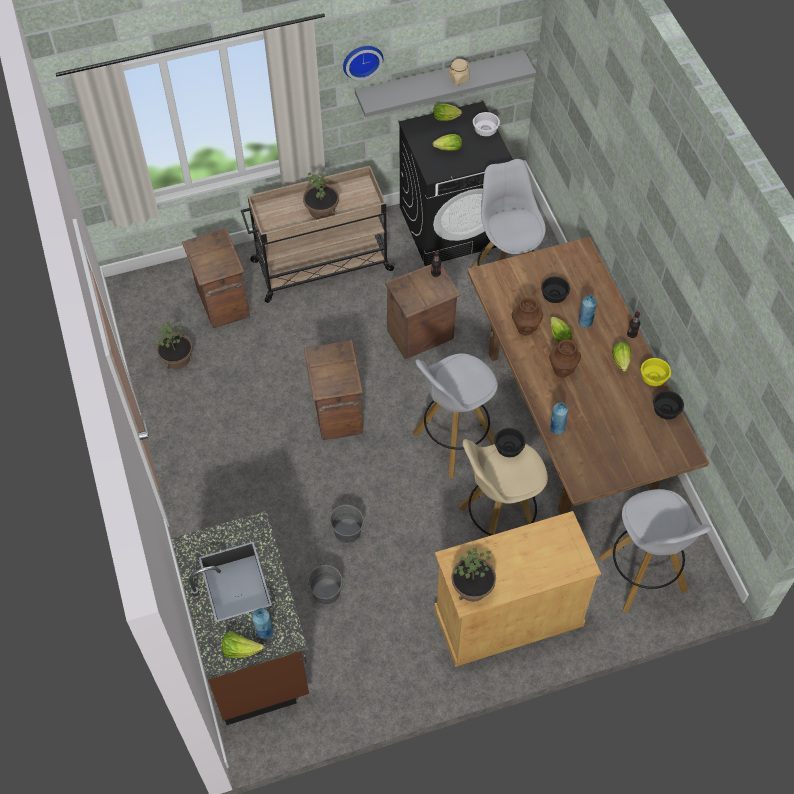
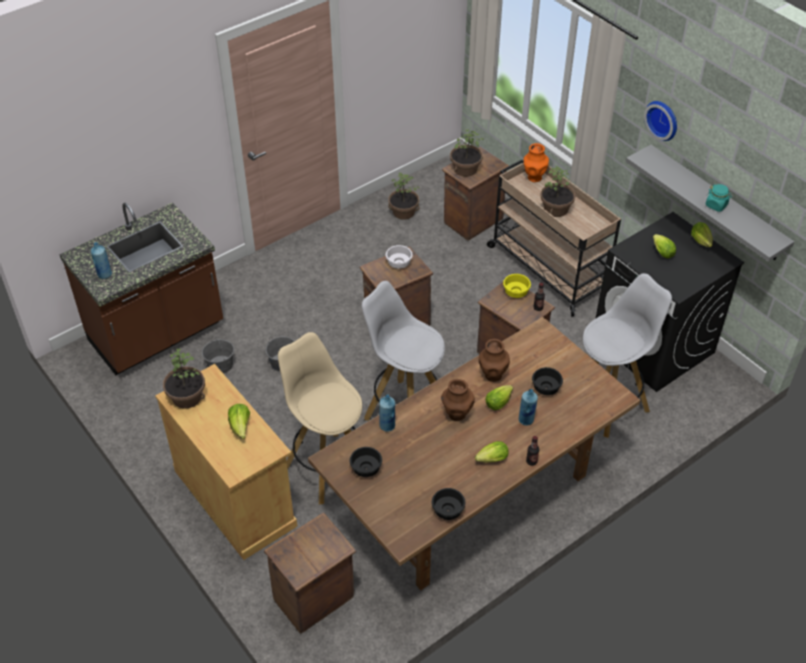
camera: 70 degrees right, 10 degrees down
(212, 265) = (465, 169): none -> potted plant
(240, 649) = (86, 265): lettuce -> lettuce (240, 427)
(268, 211) = (534, 177): none -> orange vase
(458, 78) = (716, 205): beige jar -> turquoise jar
(485, 131) = (704, 273): white bowl -> white bowl (398, 264)
(509, 447) = (350, 394): black bowl -> black bowl (367, 468)
(643, 575) = (315, 599): white stool -> crate
(653, 377) = (485, 491): yellow bowl -> yellow bowl (516, 292)

